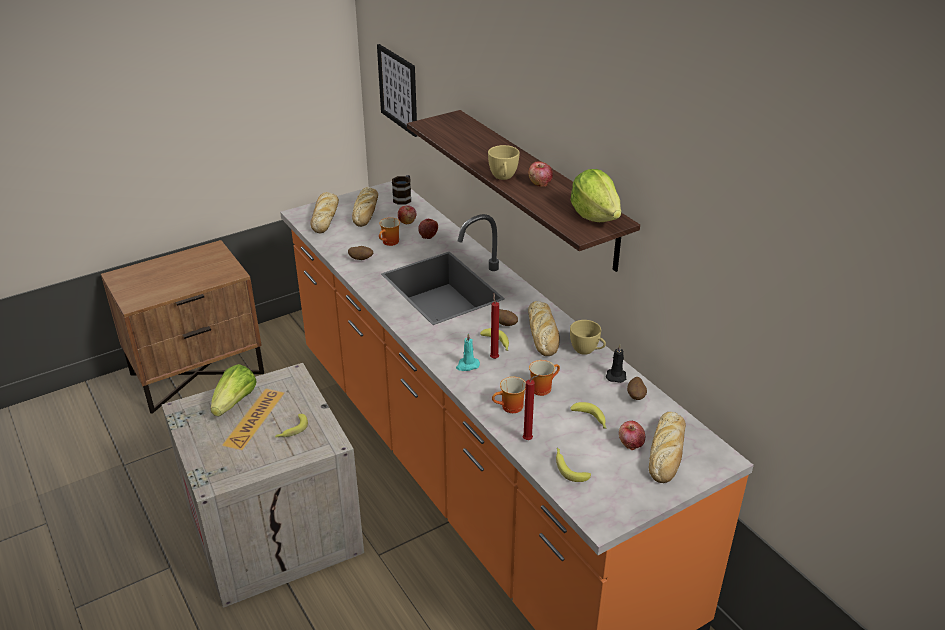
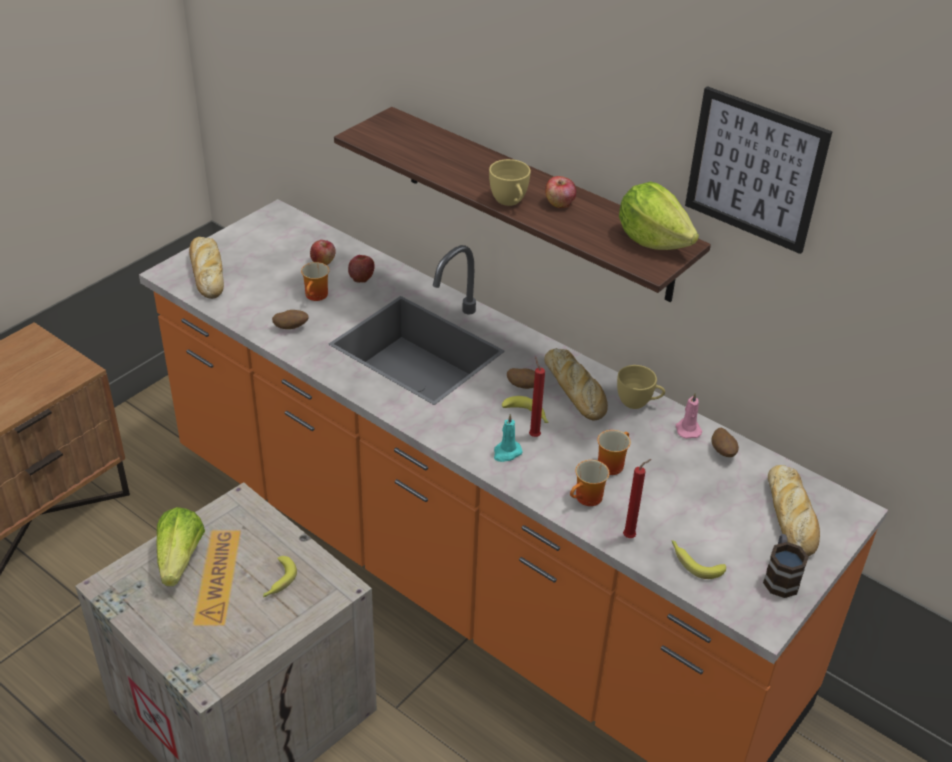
camera: 20 degrees left, 5 degrees up
(366, 212) = (259, 256): bread -> none
(398, 90) = (270, 80): picture -> picture (755, 169)
(404, 198) = (300, 227): mug -> mug (780, 577)
(591, 419) = (688, 493): banana -> none
(616, 375) = (687, 429): black candle -> pink candle
(630, 443) = (746, 514): apple -> none

